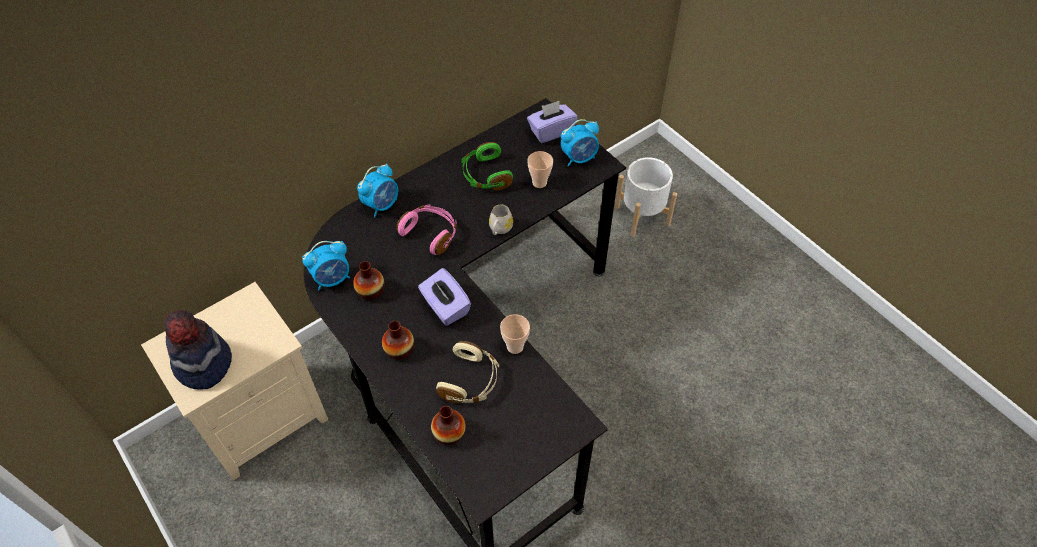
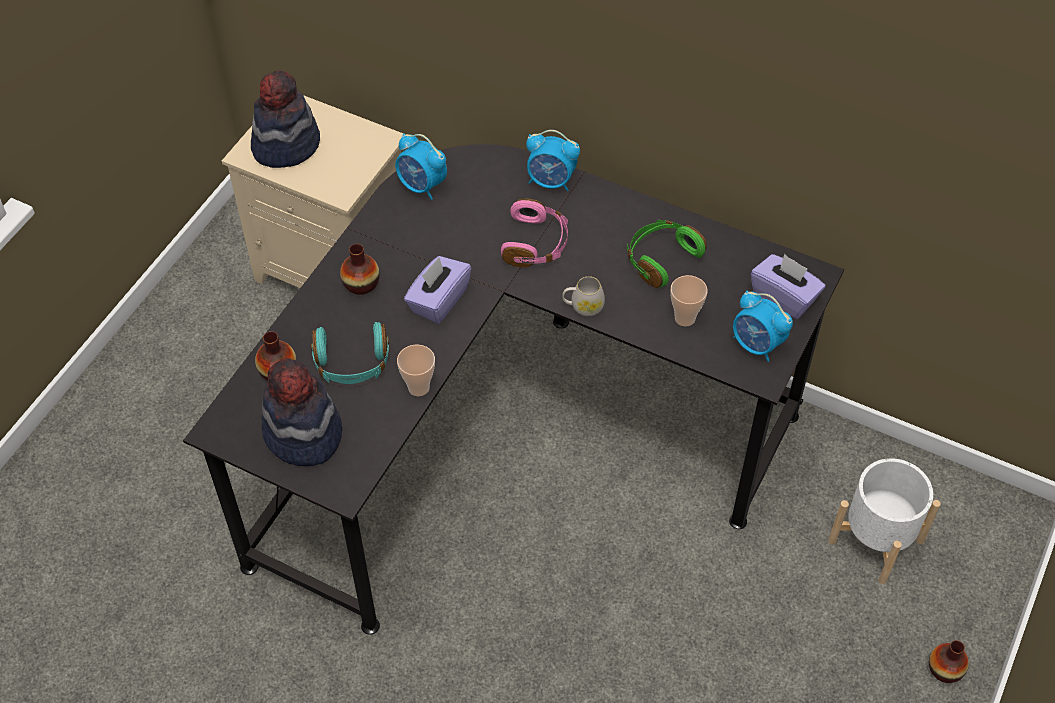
camera: 65 degrees right, 0 degrees up
(370, 290) = (424, 225): vase -> vase (945, 669)
(470, 381) = (352, 363): beige headphones -> turquoise headphones
(517, 435) = (303, 434): none -> hat

